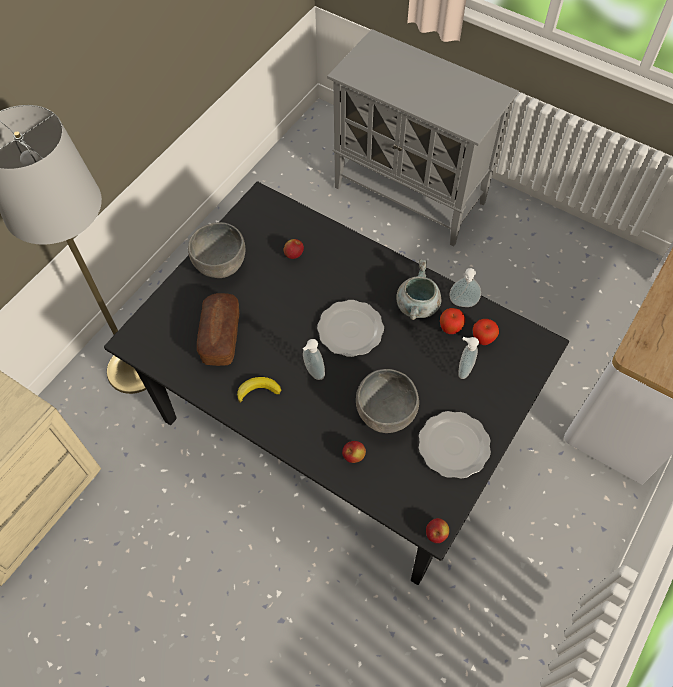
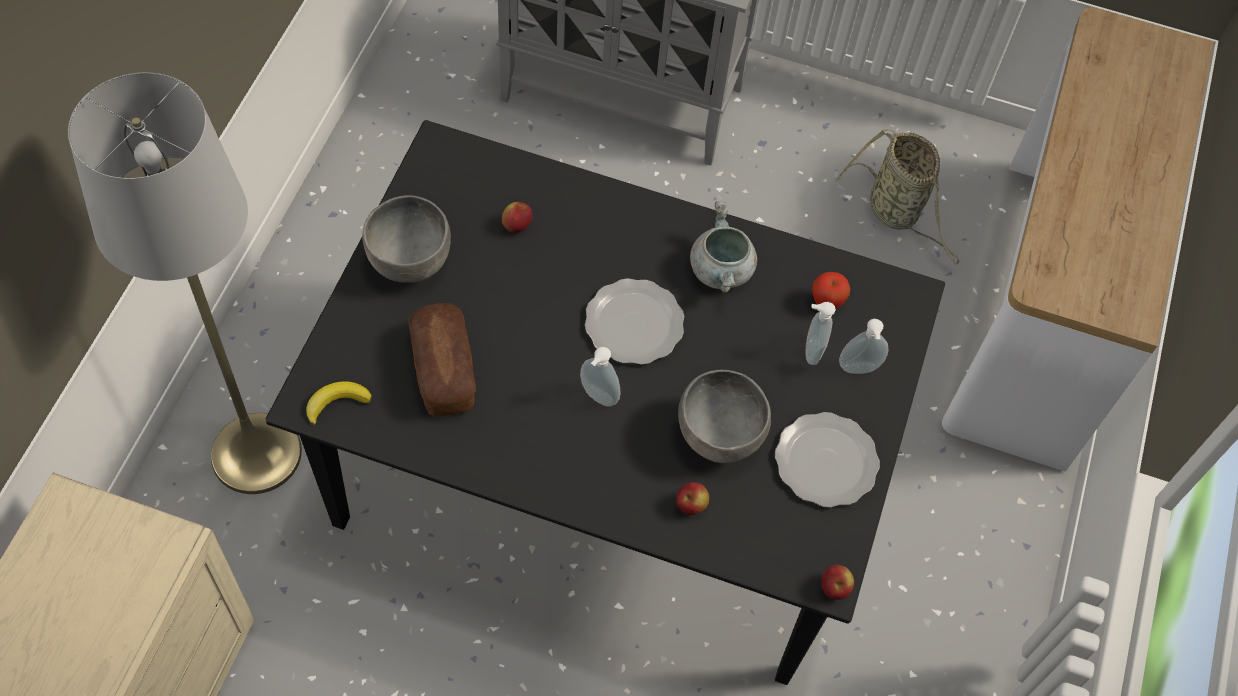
camera: 20 degrees left, 0 degrees up
(258, 390) = (524, 439): banana -> banana (336, 403)
(450, 329) = (776, 296): apple -> none
(462, 304) = (785, 257): soap dispenser -> soap dispenser (859, 370)
(566, 296) = (896, 213): none -> basket

